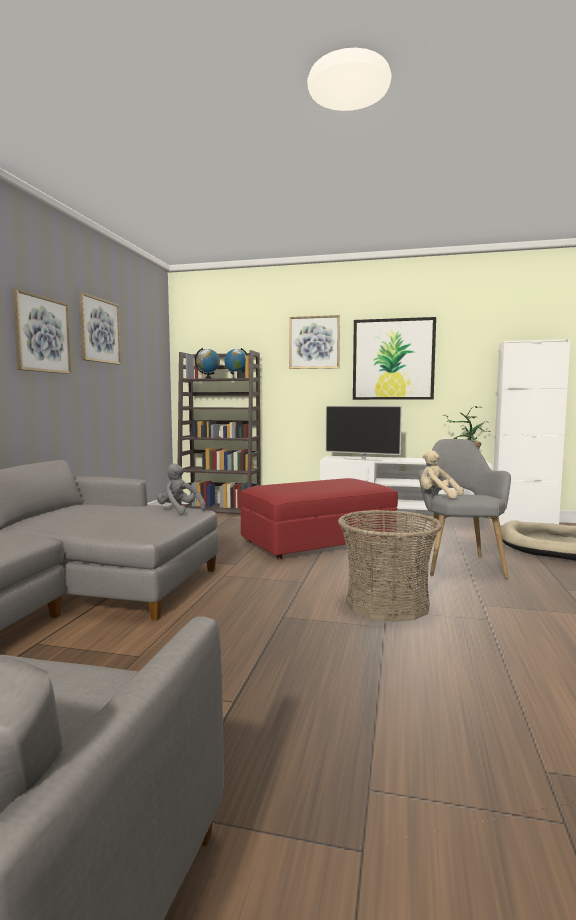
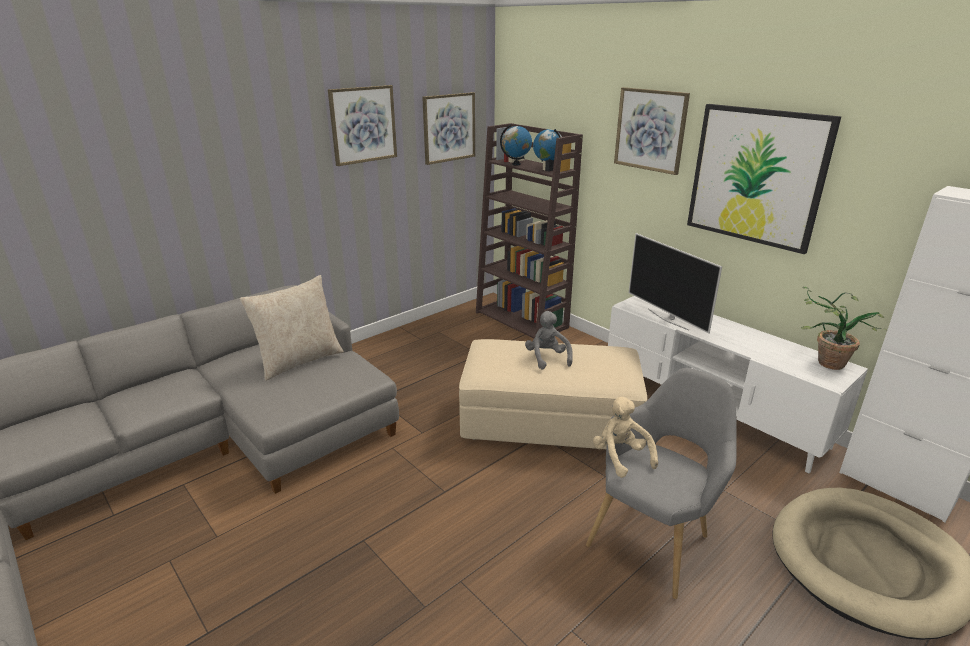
camera: 35 degrees right, 20 degrees up
(42, 334) = (275, 153): picture -> picture (449, 127)
(115, 509) = (299, 360): none -> beige pillow
(179, 510) = (358, 373): grey plush toy -> grey plush toy (547, 358)
(318, 541) = (549, 421): red ottoman -> beige ottoman
(387, 604) = (474, 571): basket -> none

